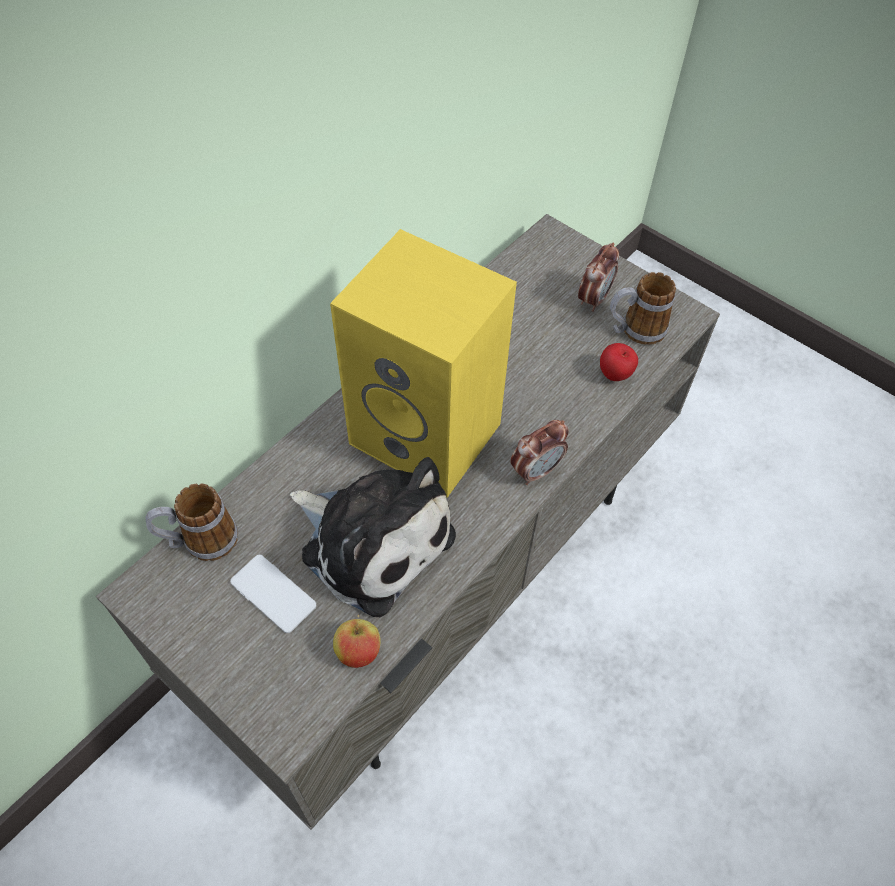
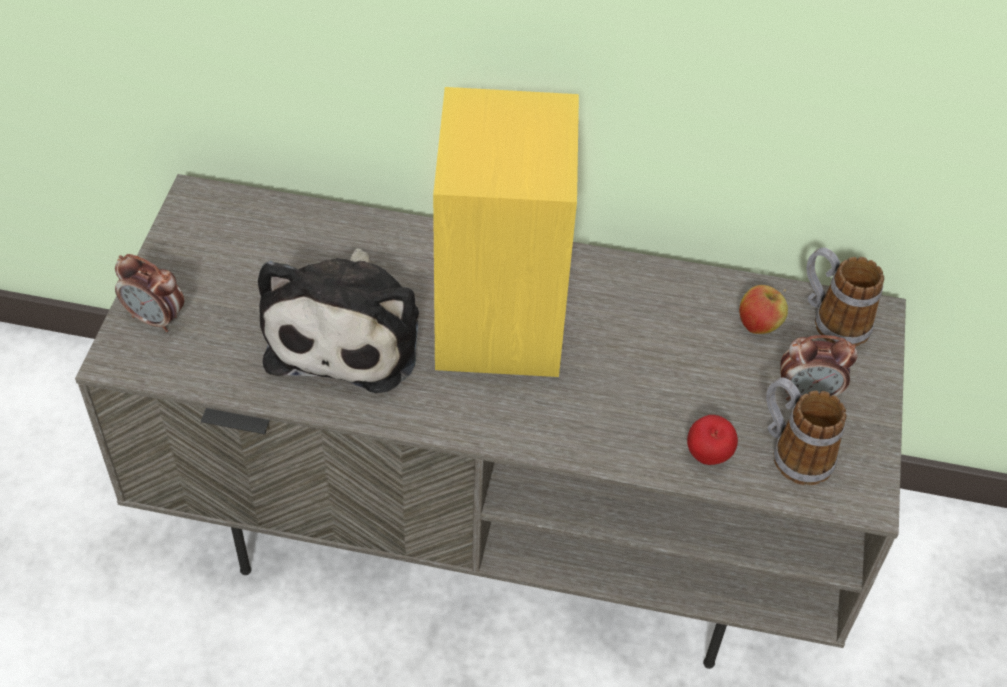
camera: 60 degrees right, 5 degrees down
(200, 541) = (269, 212): mug -> mug (832, 319)
(273, 594) = (247, 286): phone -> none
(358, 652) = (223, 374): apple -> apple (759, 326)
(536, 470) = (520, 432): alarm clock -> alarm clock (156, 319)

